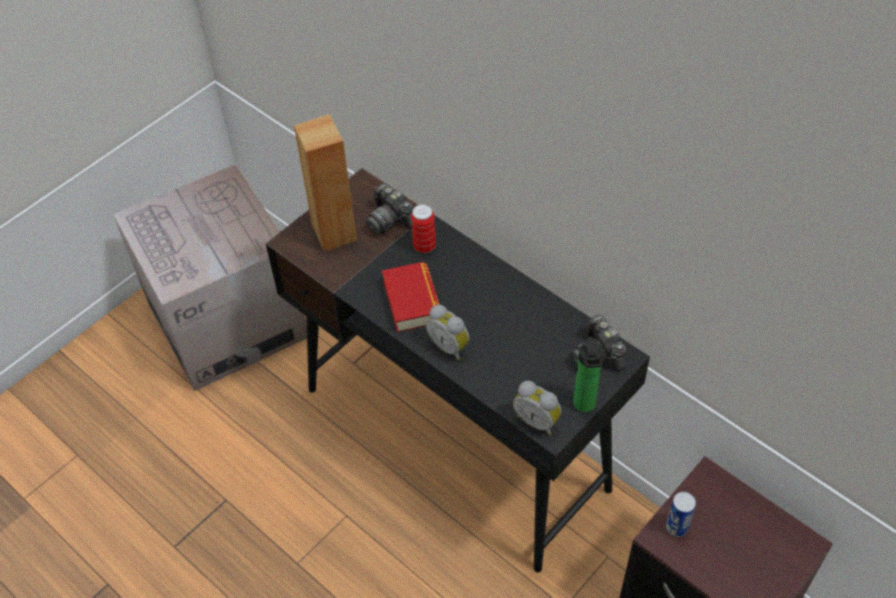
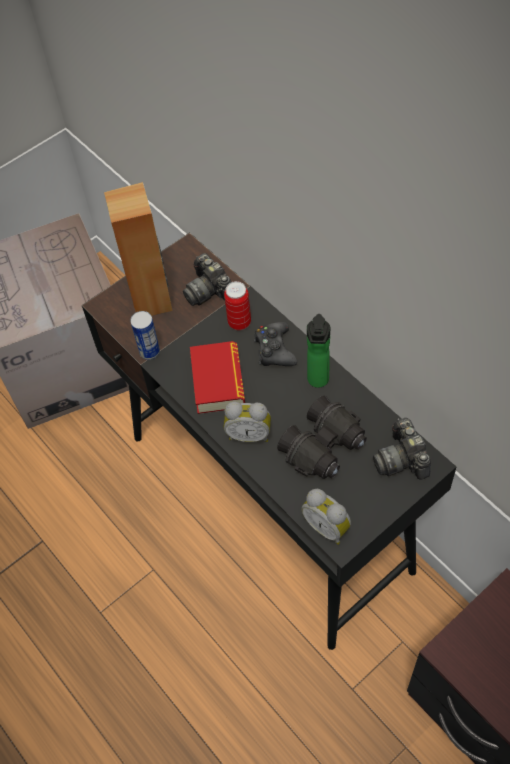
camera: 10 degrees right, 5 degrees up
(450, 346) = (249, 434): alarm clock -> alarm clock turned 45 degrees counterclockwise
(462, 268) = (274, 350): none -> black game controller
(524, 351) = (324, 447): none -> black binoculars
(584, 406) = (379, 515): bottle -> bottle (318, 382)
(676, 528) = (466, 644): can -> can (149, 351)

